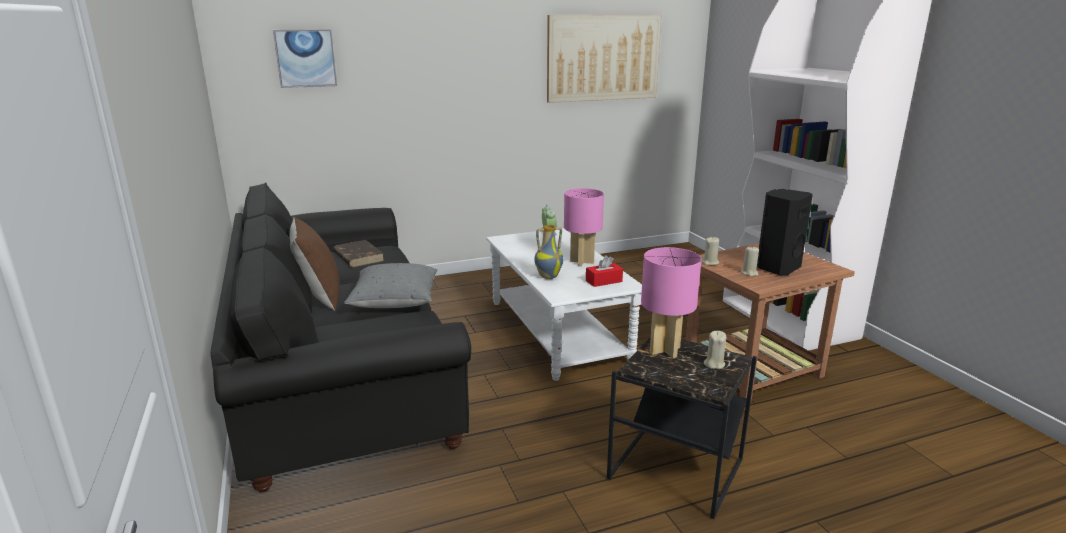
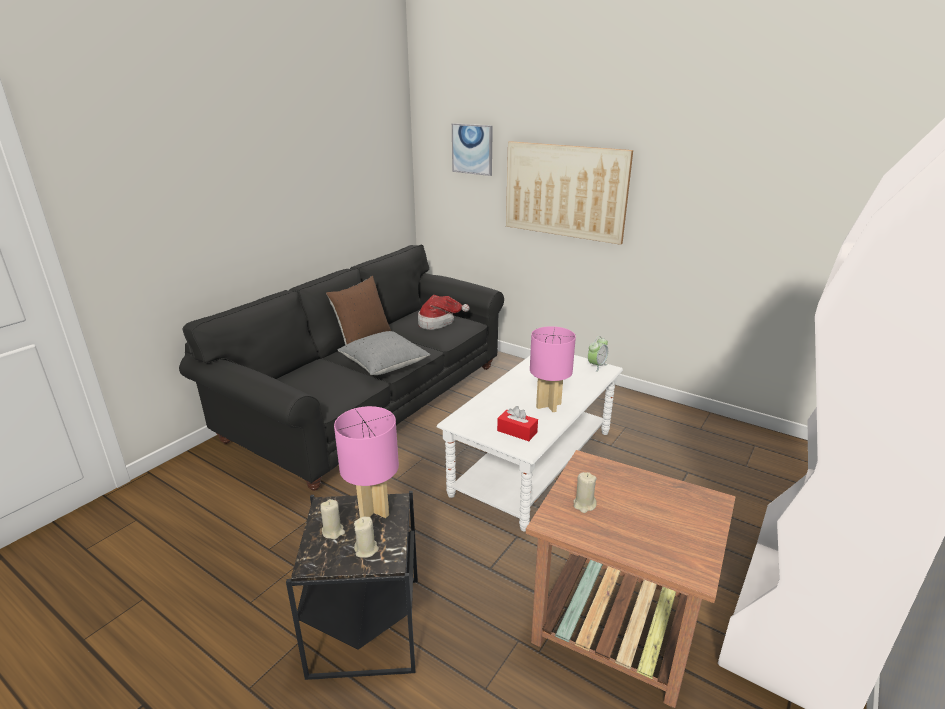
camera: 55 degrees right, 5 degrees up
(358, 256) = (438, 322): brown book -> hat
(548, 276) = (492, 402): vase -> none
(603, 58) = (781, 182): picture -> picture (565, 191)
(710, 263) = (582, 470): beige candle -> beige candle (333, 531)
(777, 268) = (630, 522): black speaker -> none

